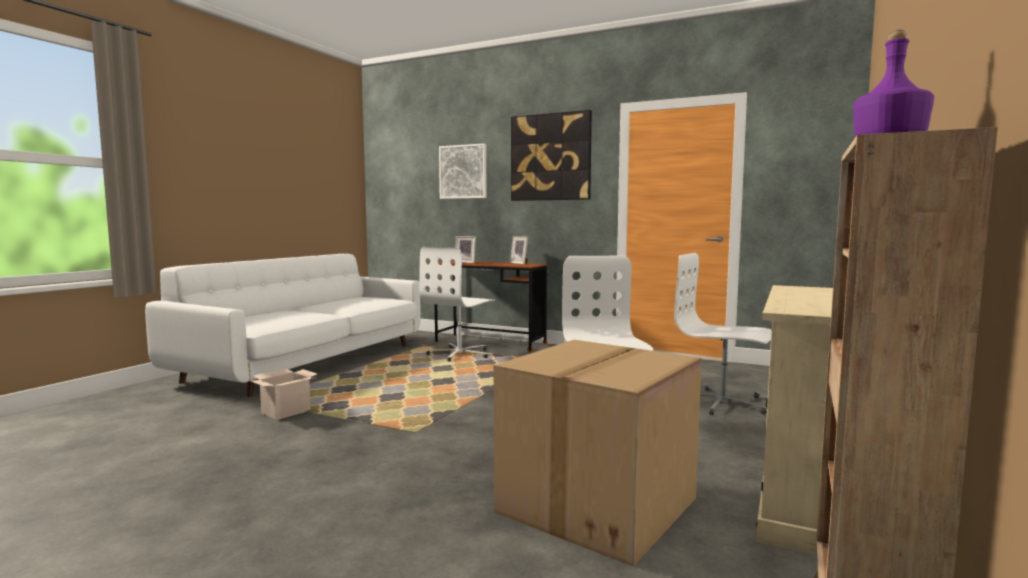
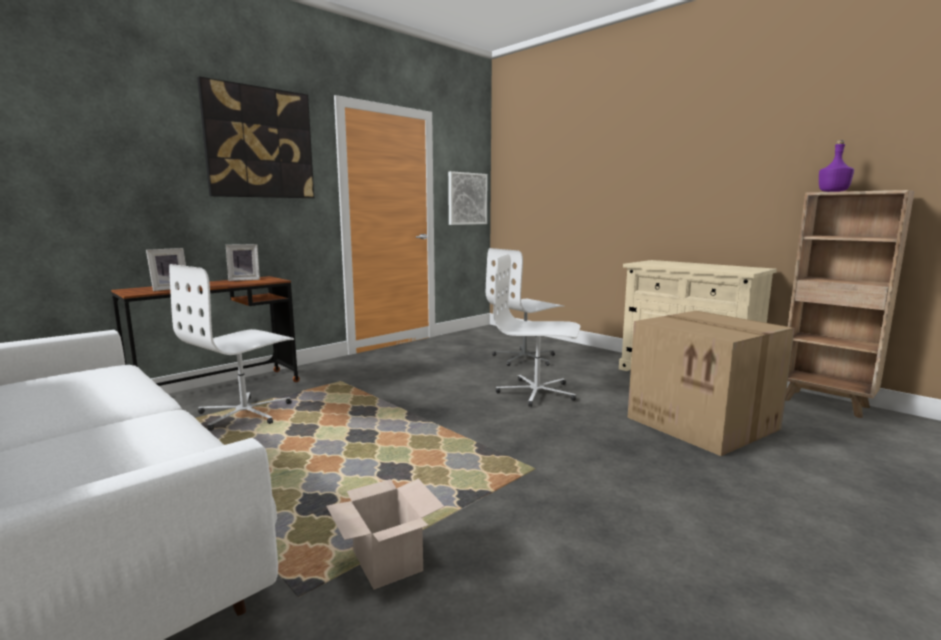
camera: 70 degrees left, 5 degrees up
(460, 354) = (245, 413): white office chair -> white office chair turned 75 degrees clockwise
(463, 172) = (109, 146): picture -> picture (467, 198)

